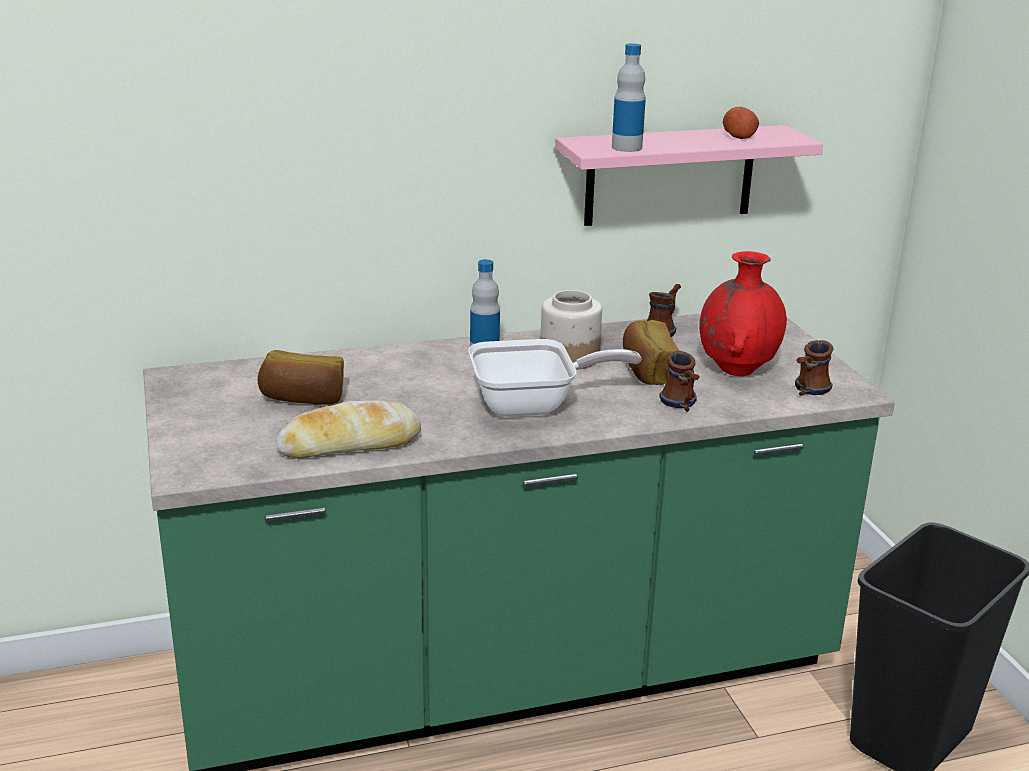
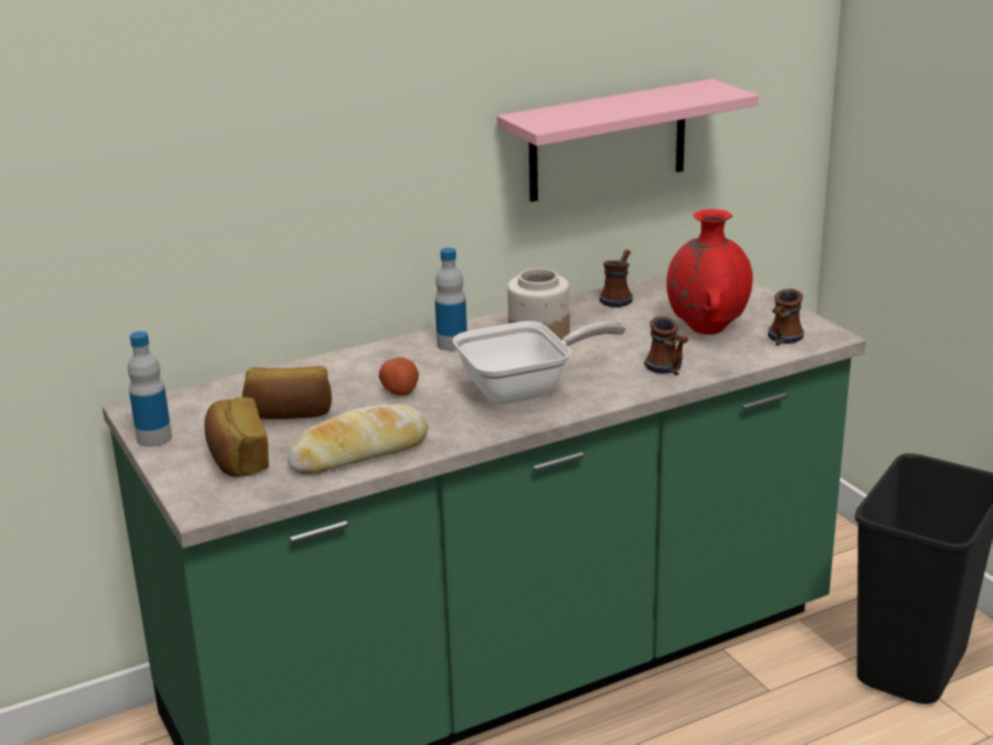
camera: 10 degrees left, 0 degrees up
(626, 147) = (574, 118): bottle -> bottle (154, 438)
(647, 371) = (621, 341): bread -> bread (237, 458)
(739, 136) = (675, 95): potato -> potato (399, 388)

